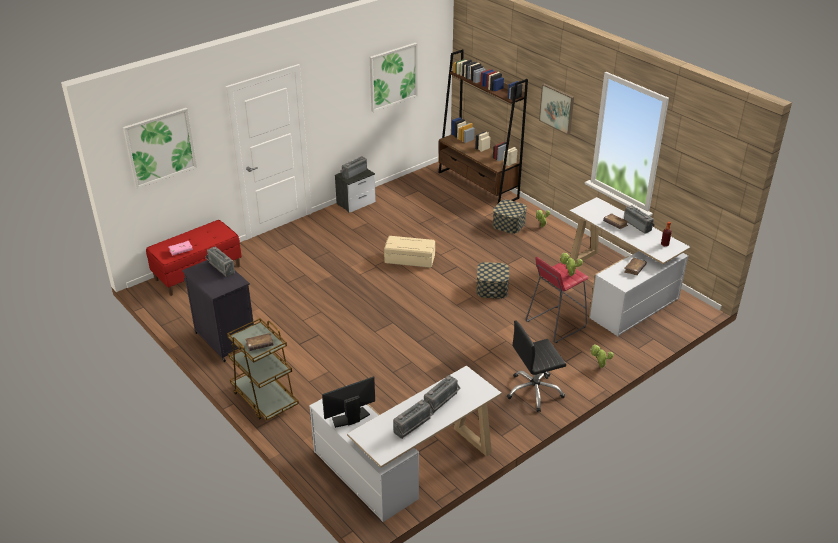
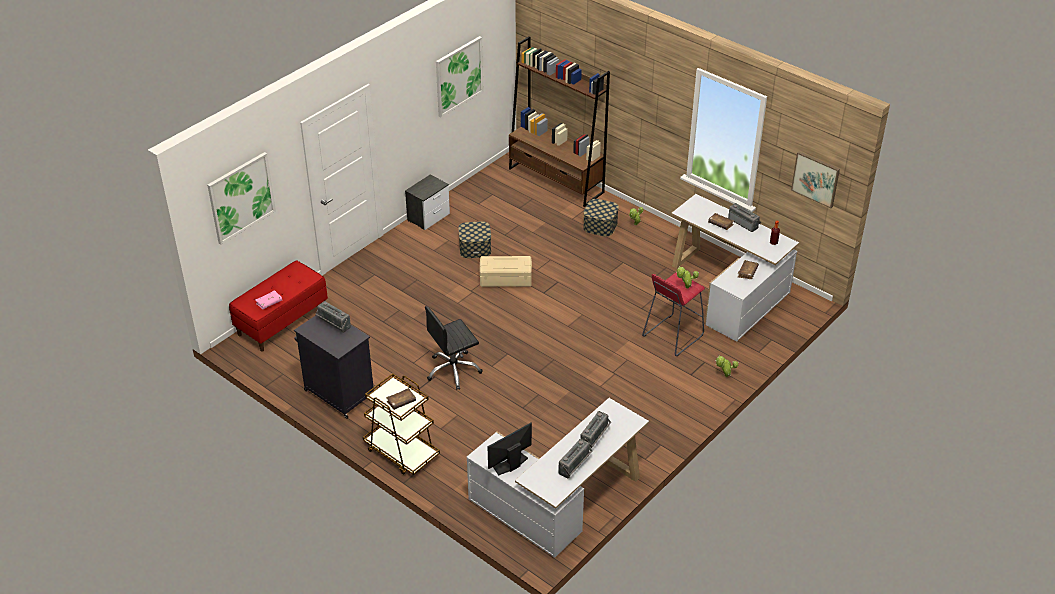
camera: 10 degrees left, 5 degrees up
(353, 173) = (425, 186): radio -> none
(492, 288) = (600, 303): storage box -> storage box (475, 248)
(534, 391) = (667, 410): black office chair -> black office chair (453, 370)
(557, 108) = (644, 101): picture -> picture (815, 179)

